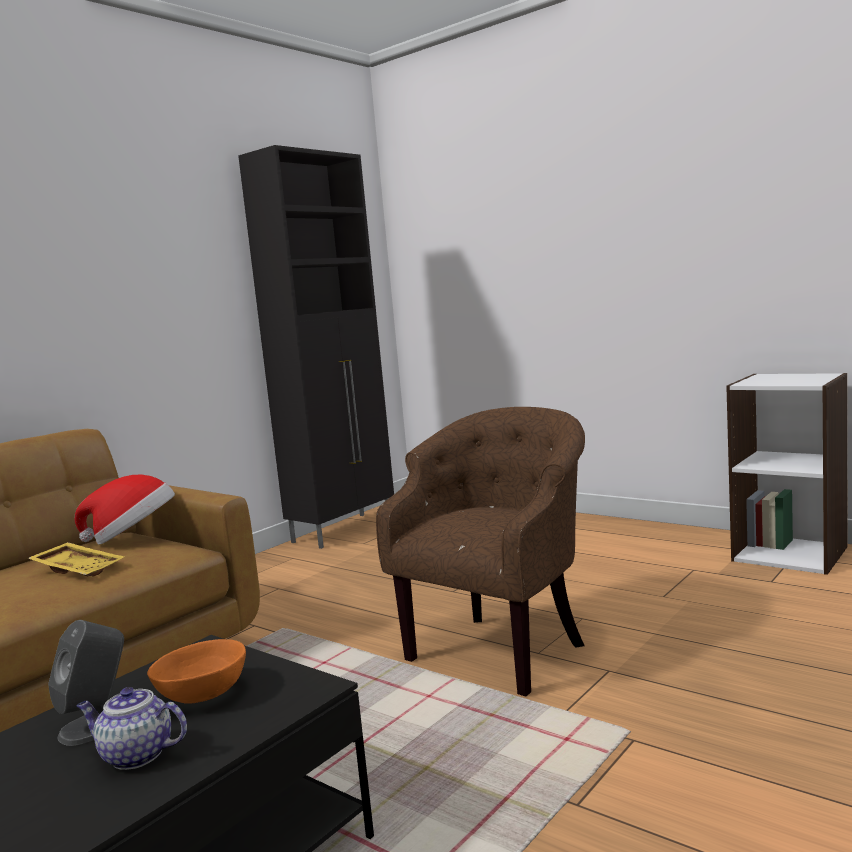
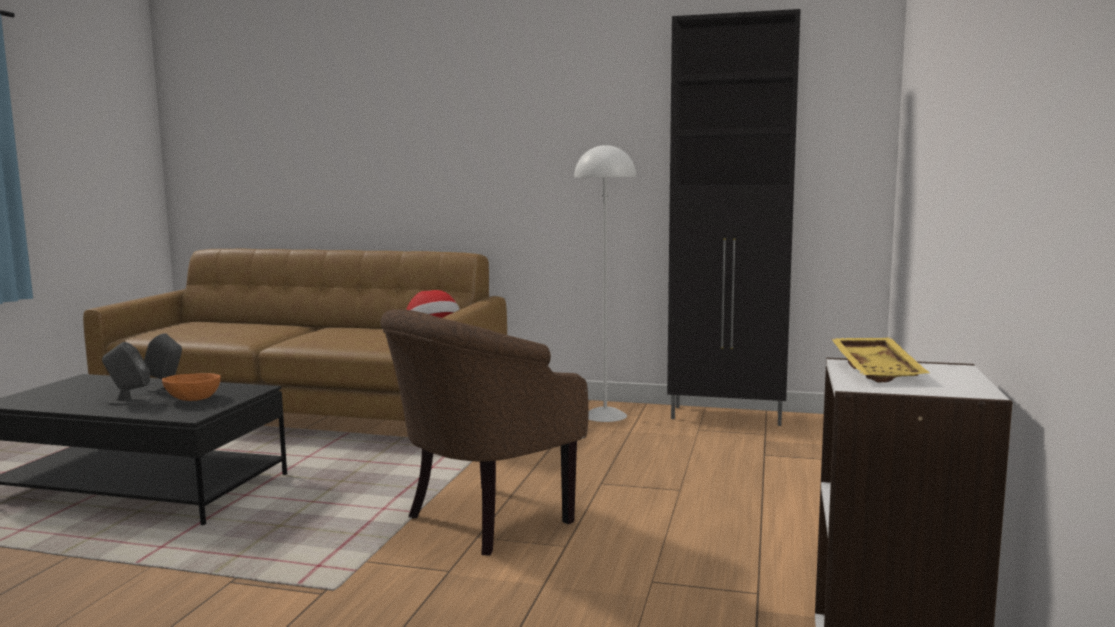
camera: 65 degrees right, 0 degrees up
(79, 569) = (366, 338): yellow tray -> yellow tray (878, 371)
(135, 755) = (129, 401): teapot -> grey speaker
(272, 570) = (605, 415): none -> white floor lamp
(502, 648) = (480, 521): brown armchair -> brown armchair turned 120 degrees clockwise

